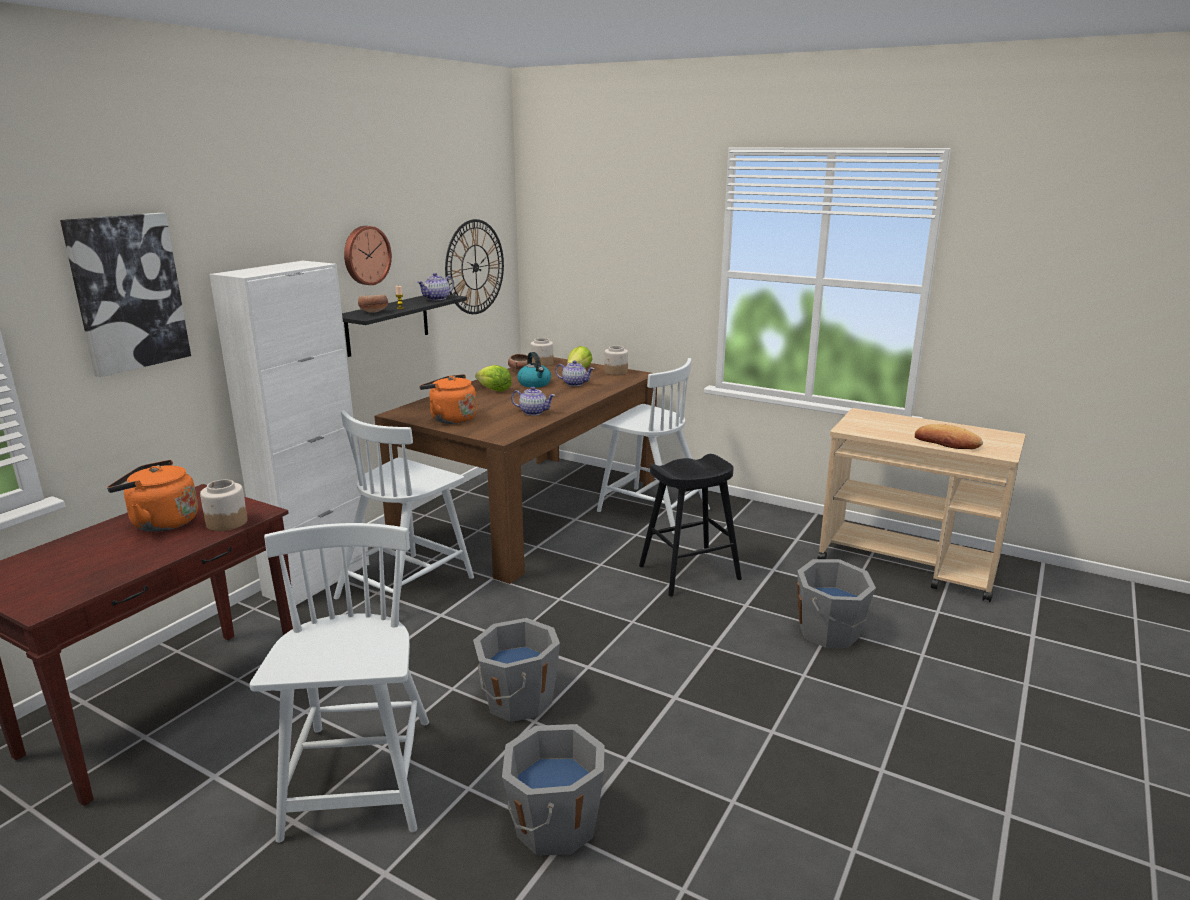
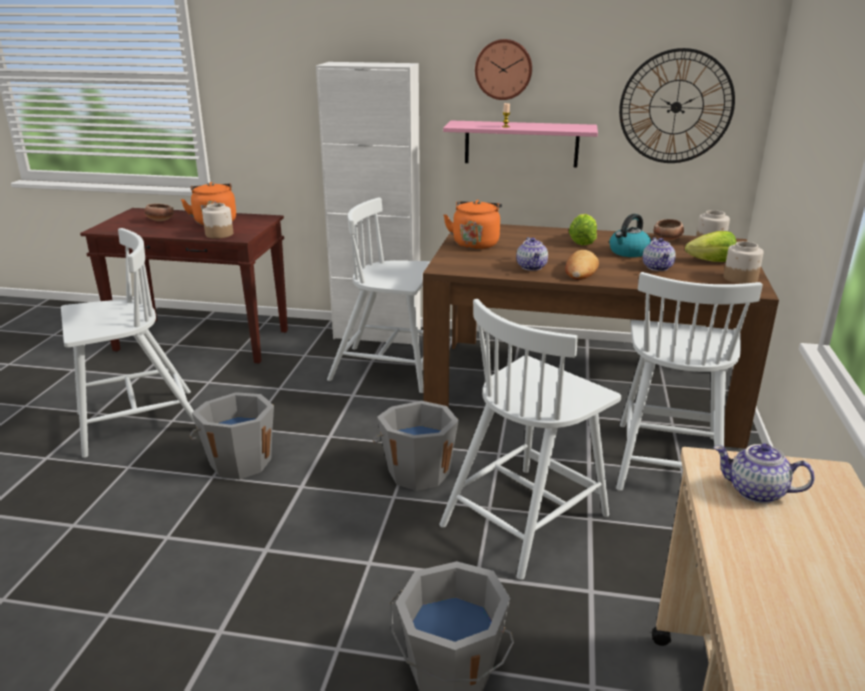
camera: 70 degrees right, 5 degrees up
(127, 292) = (273, 66): picture -> none
(373, 312) = (478, 124): bowl -> bowl (159, 220)
(387, 324) = (521, 144): black shelf -> pink shelf
(437, 298) = (566, 128): teapot -> teapot (755, 492)
(553, 825) = (85, 515): grey bucket -> grey bucket (418, 471)
(689, 572) = (526, 518): black stool -> white chair
(946, 442) = (761, 581): bread -> bread (580, 270)

